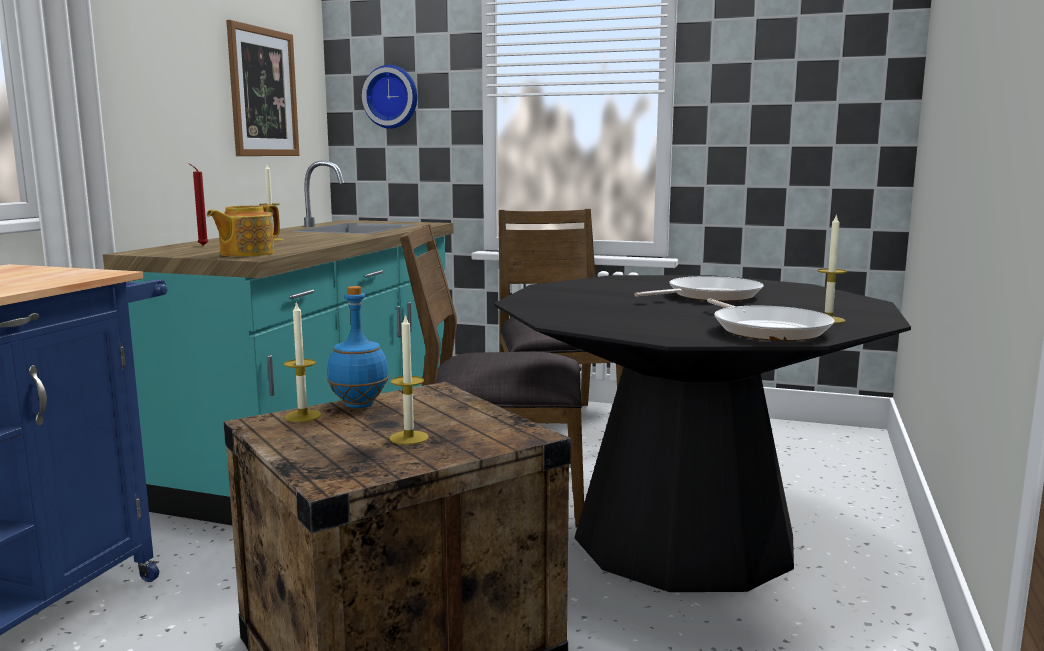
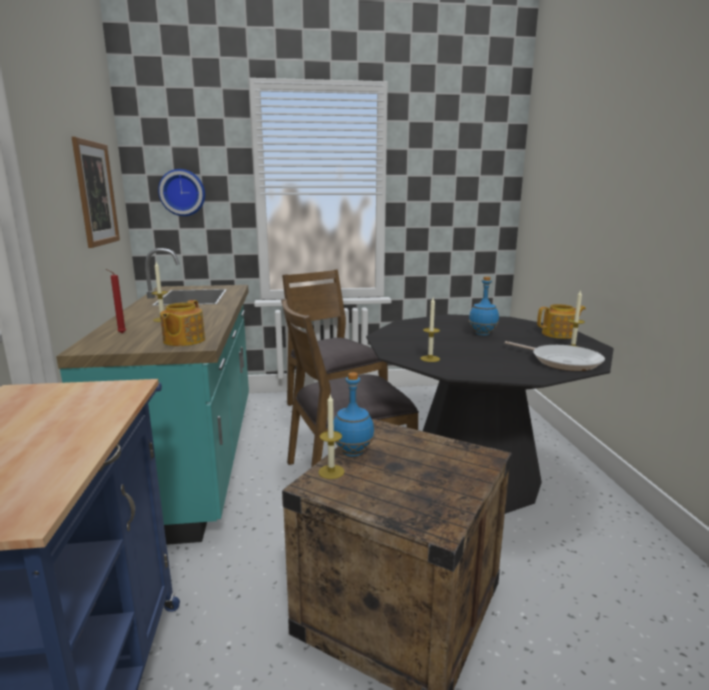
camera: 25 degrees left, 5 degrees up
(409, 438) = (427, 475): candle -> candle (430, 358)
(709, 296) = (482, 334): frying pan -> blue bottle
(847, 306) = (559, 334): none -> teapot

